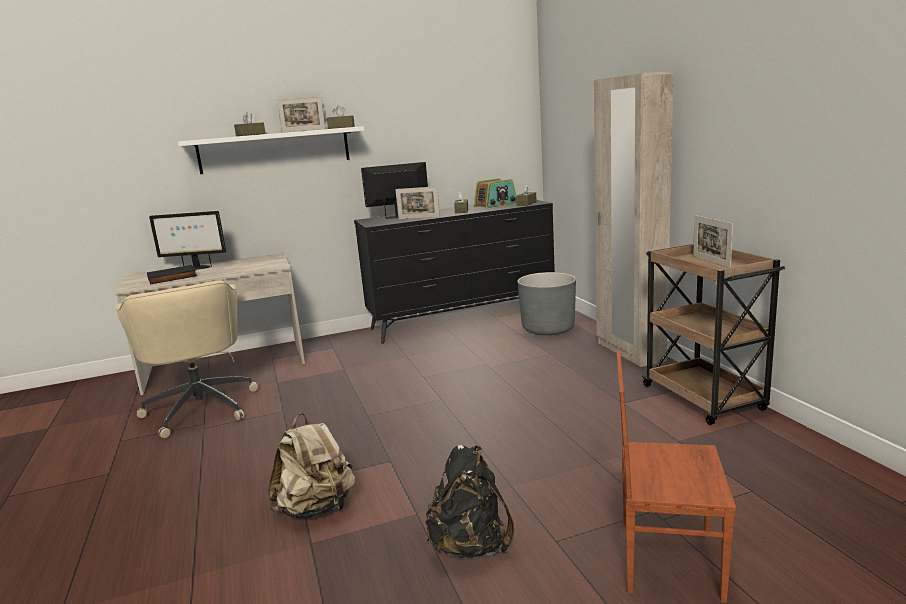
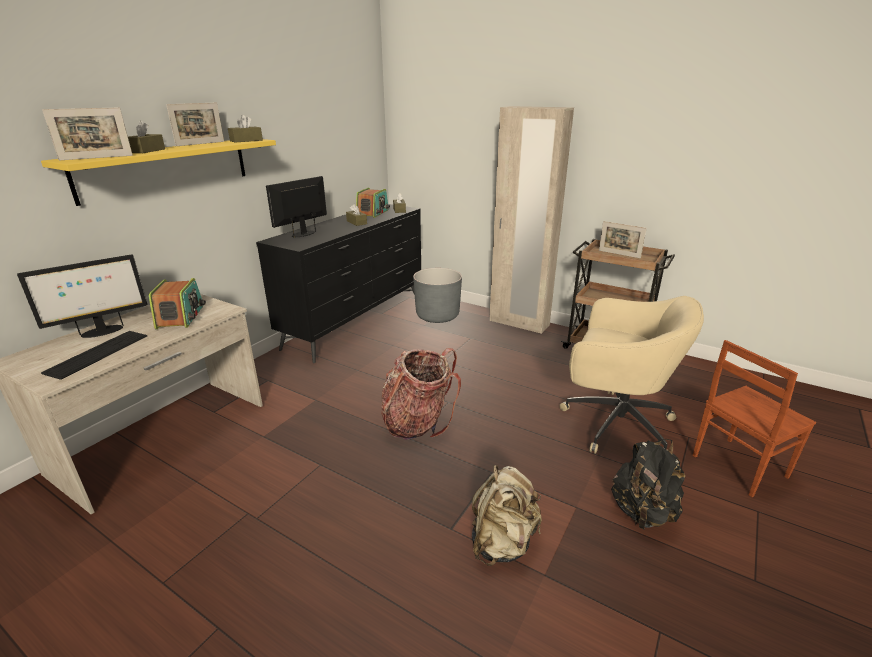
camera: 40 degrees left, 10 degrees up
(172, 278) = (98, 353): black book -> keyboard
(201, 407) = (213, 496): beige office chair -> beige office chair (614, 423)
(246, 266) = (181, 317): none -> radio
(274, 150) = (167, 168): white shelf -> yellow shelf
(391, 406) = (418, 422): none -> backpack
(419, 218) = (331, 234): picture frame -> picture frame (96, 158)

